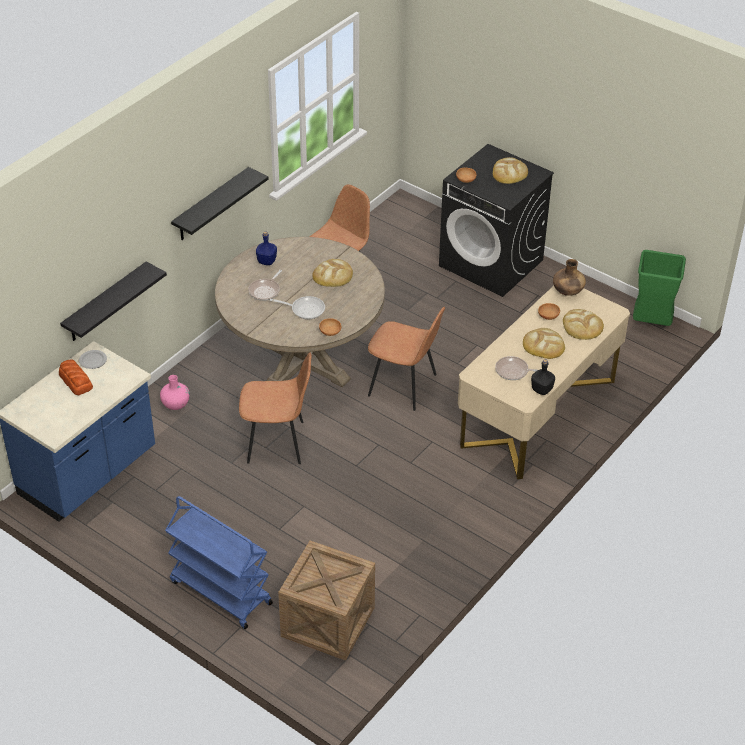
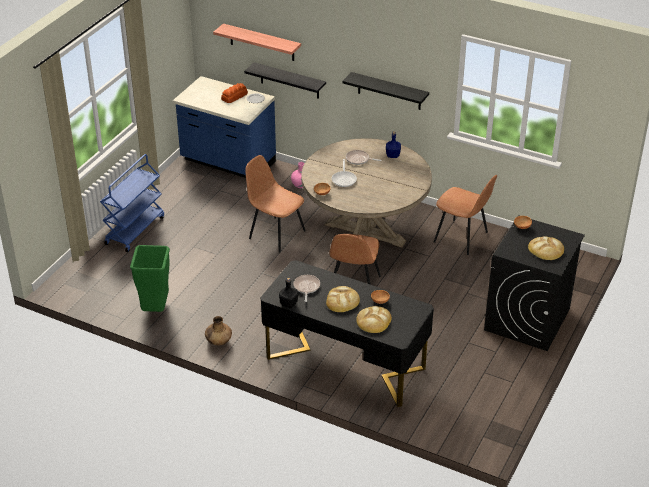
camera: 80 degrees right, 5 degrees down
(66, 286) = (262, 42): none -> shelf
(277, 442) = (276, 234): brown chair -> brown chair turned 135 degrees clockwise
(328, 622) = (114, 278): crate -> none
(333, 275) = (388, 187): bread -> none
(538, 412) = (345, 362): beige desk -> black desk
(567, 291) = (417, 310): brown vase -> brown vase (218, 341)
(651, 324) = (486, 429): green trash can -> green trash can (156, 309)

